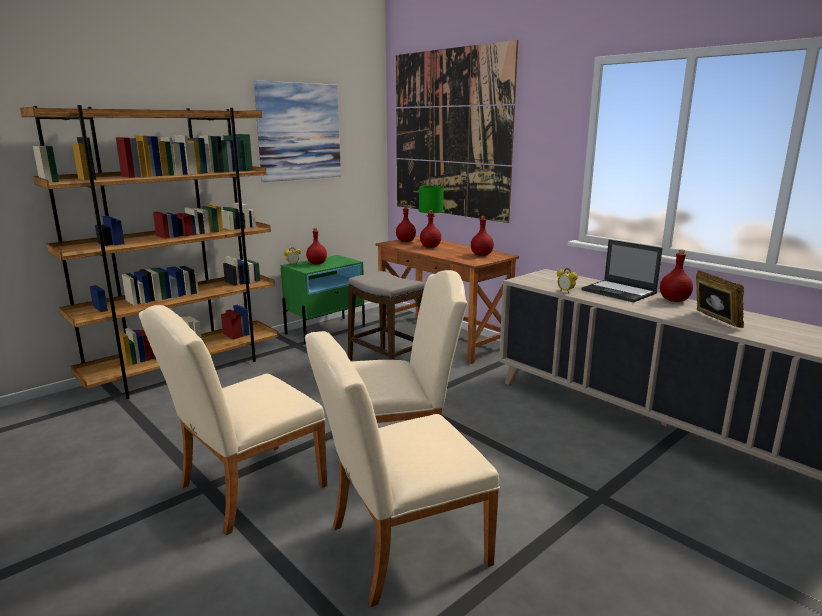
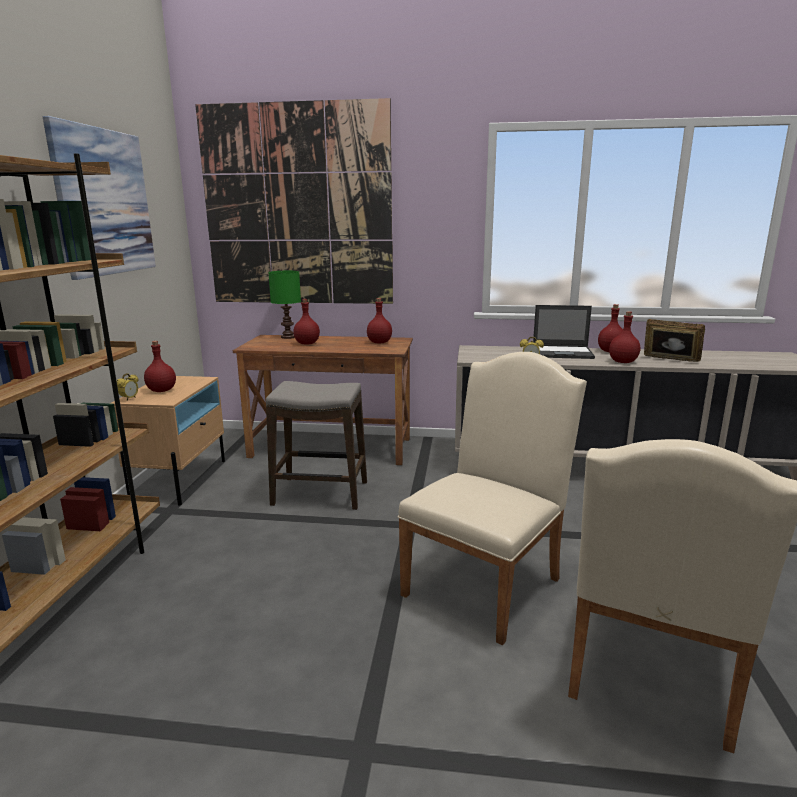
camera: 40 degrees left, 0 degrees up
(244, 489) = (413, 721): beige chair -> none
(326, 330) = (181, 479): green nightstand -> beige nightstand
(405, 241) = (262, 342): red bottle -> red bottle (622, 362)

